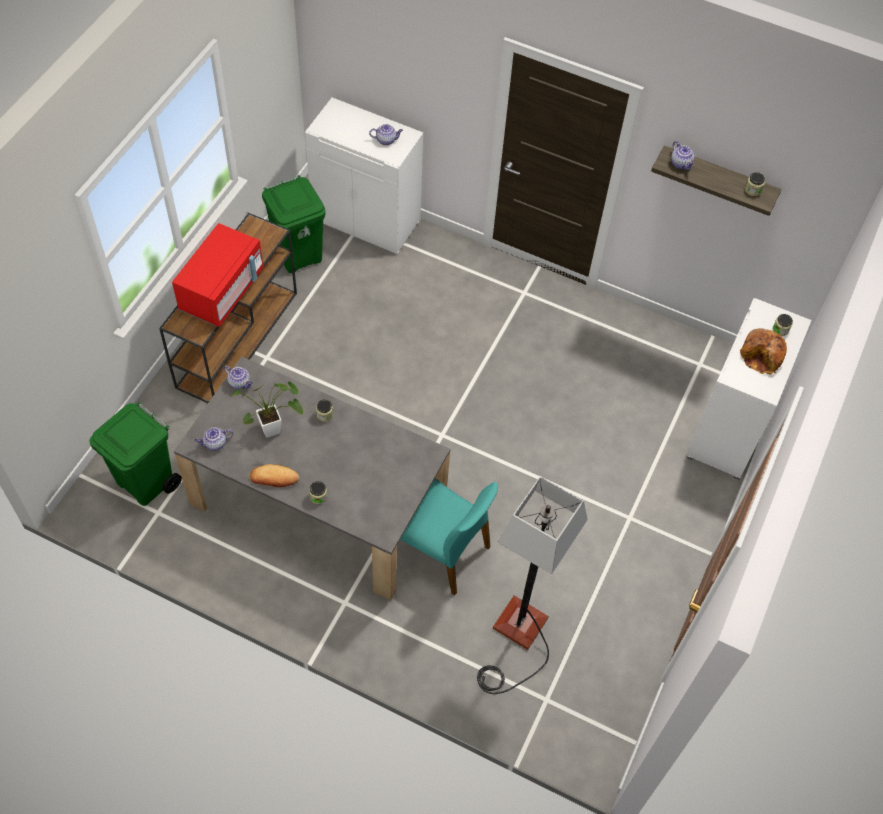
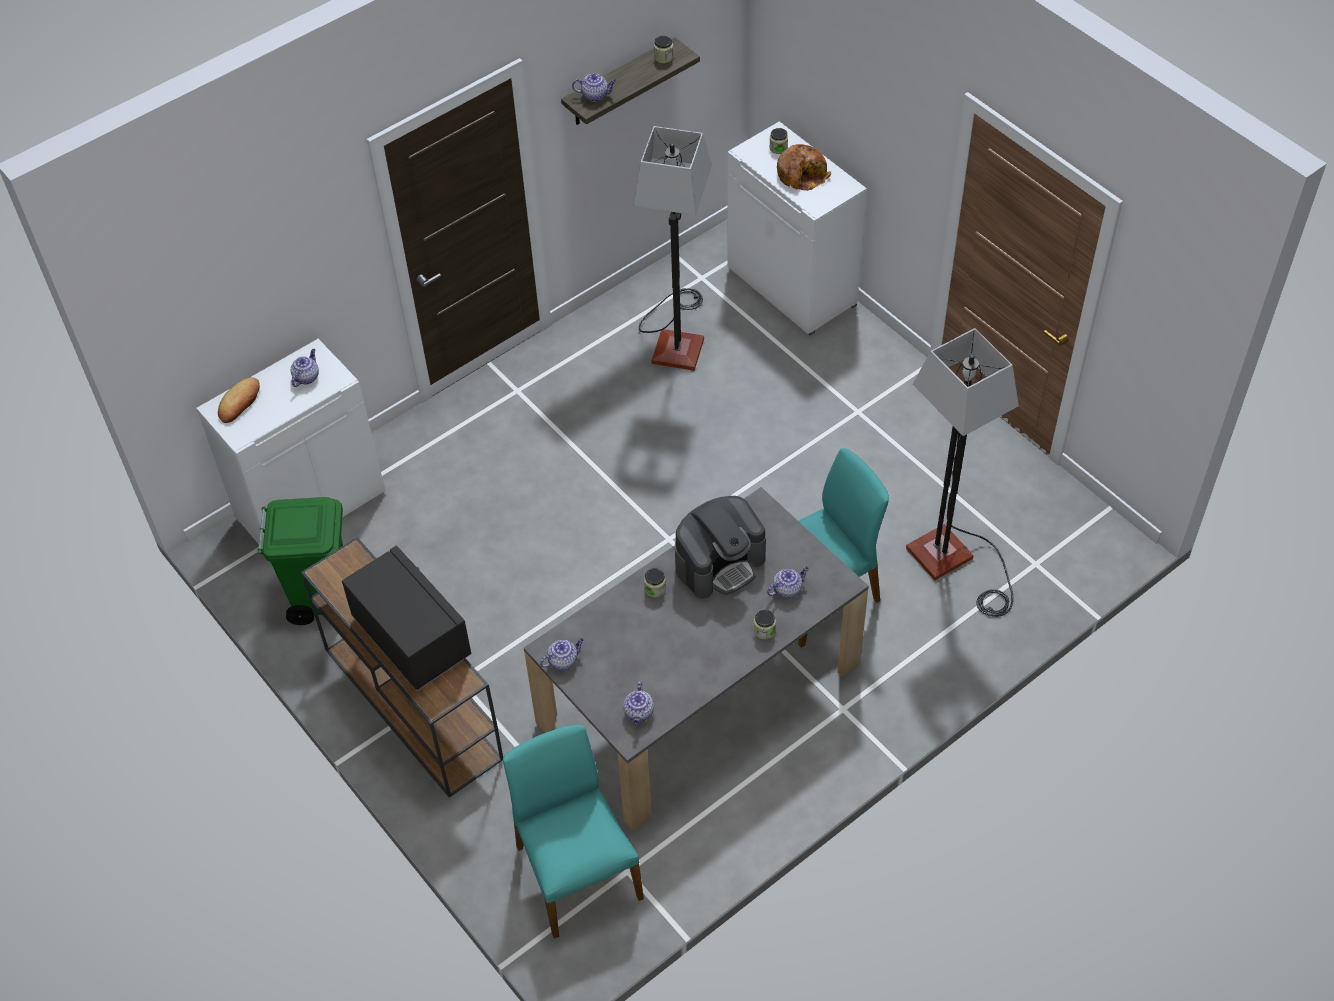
camera: 60 degrees left, 5 degrees down
(147, 482) = (576, 871): green trash can -> turquoise chair
(222, 291) = (411, 637): red microwave -> black microwave
(274, 478) = (718, 666): bread -> bread (240, 402)
(275, 429) = (649, 644): potted plant -> none
(362, 499) = (787, 589): none -> teapot
(366, 447) = (720, 563): none -> coffee machine
(629, 370) = (676, 339): none -> floor lamp

